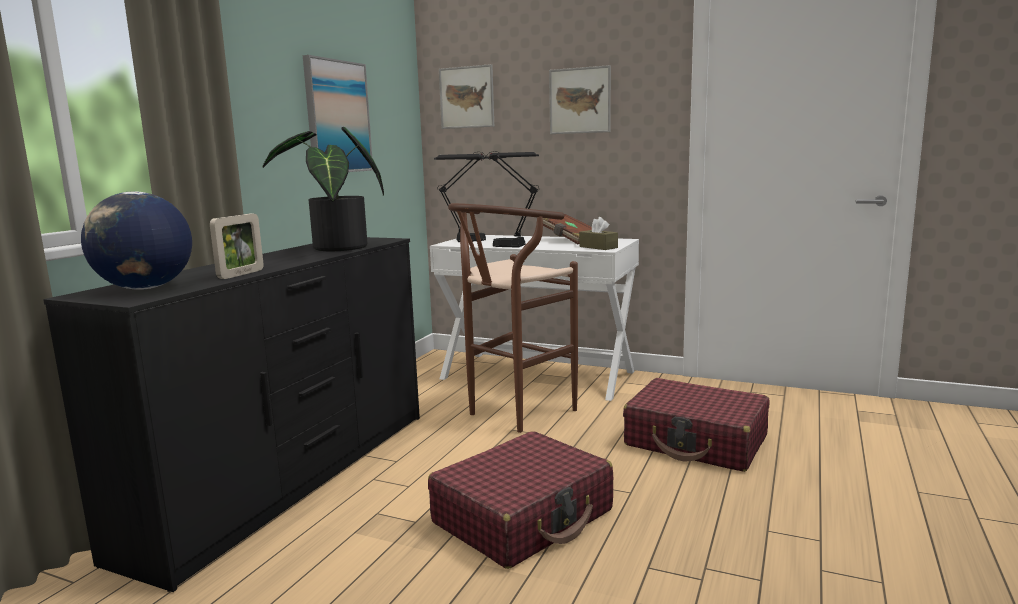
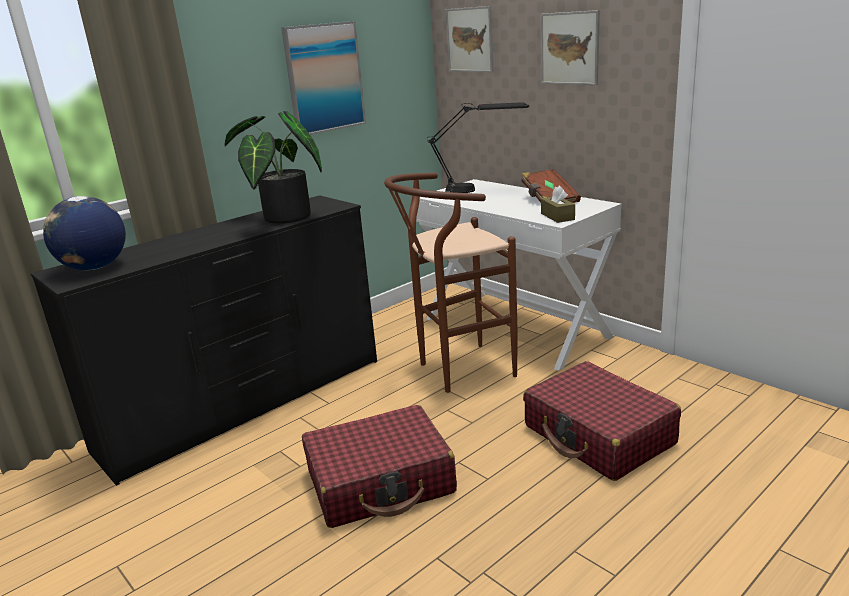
camera: 25 degrees right, 10 degrees up
(241, 274) = (170, 255): picture frame -> none
(488, 245) = (463, 201): black table lamp -> none

